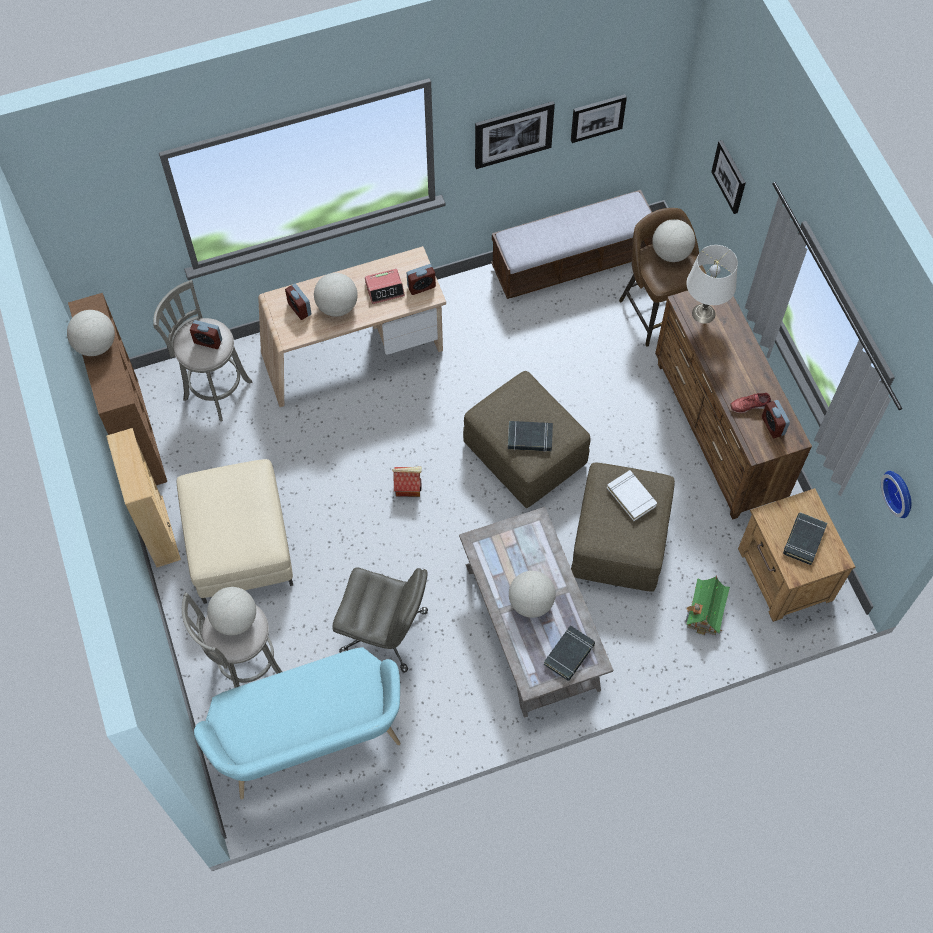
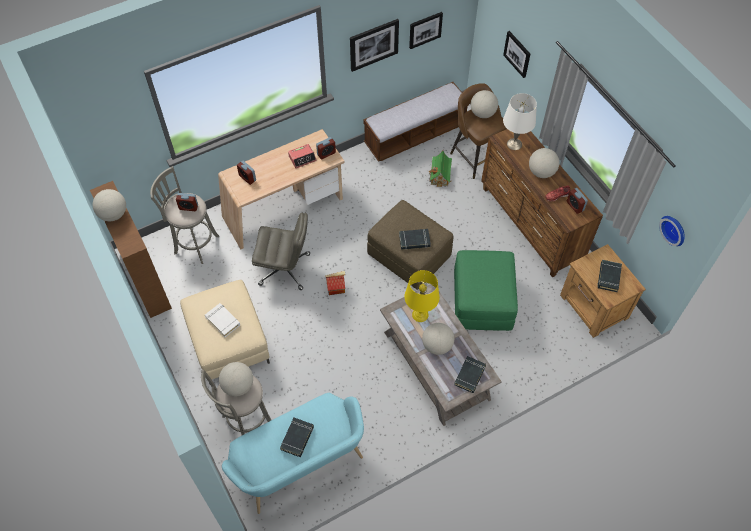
camera: 10 degrees left, 5 degrees down
(159, 531) = (171, 341): beige bookcase -> none
(306, 706) = (297, 438): none -> black book
(337, 306) = (272, 173): globe -> globe (541, 172)
(385, 631) = (338, 384): grey office chair -> grey office chair (285, 269)
(515, 552) = (420, 314): none -> yellow table lamp
(619, 540) = (482, 301): brown ottoman -> green ottoman
(631, 497) = (489, 268): white book -> white book (223, 321)
(705, 611) = (548, 338): toy house -> toy house (440, 175)

